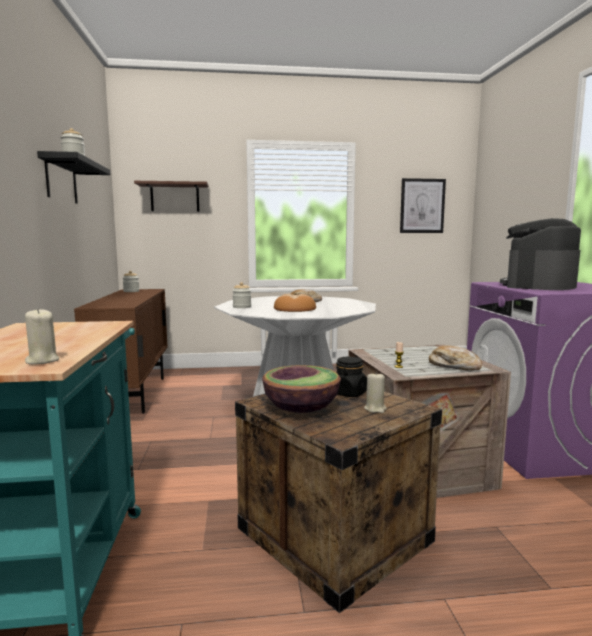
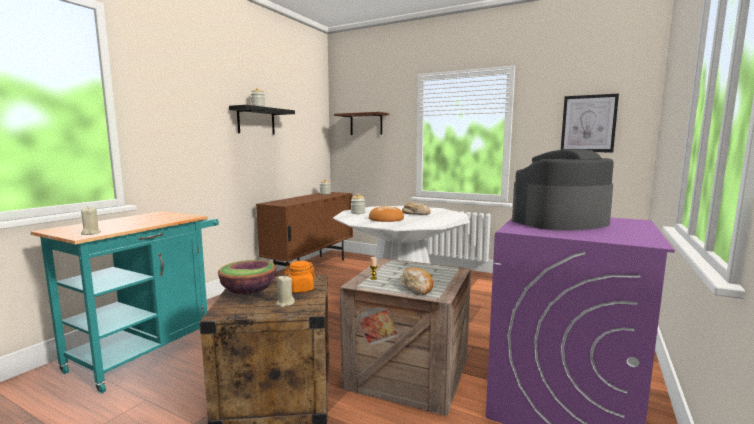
camera: 35 degrees right, 0 degrees up
(348, 393) = (300, 289): black jar -> orange jar

